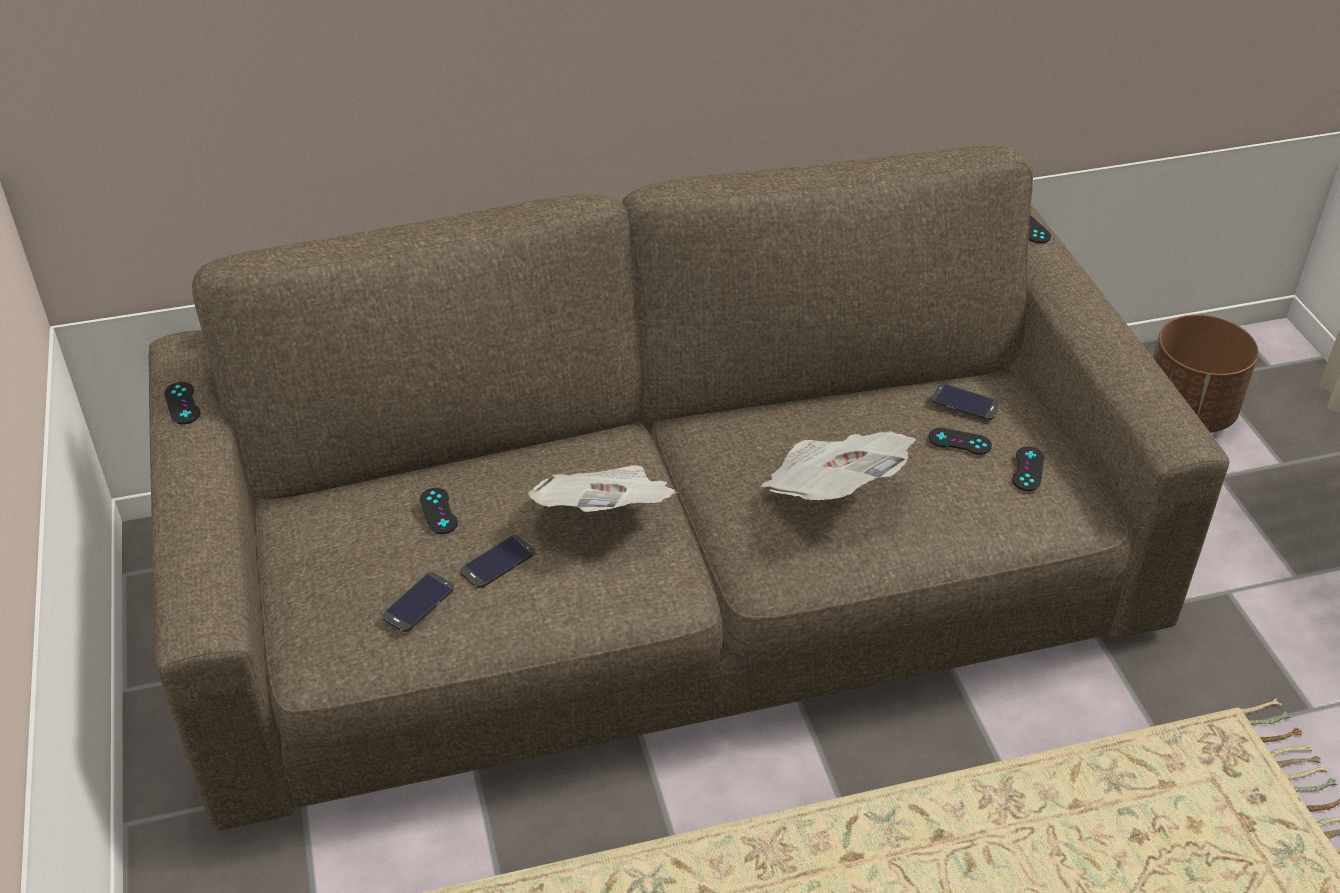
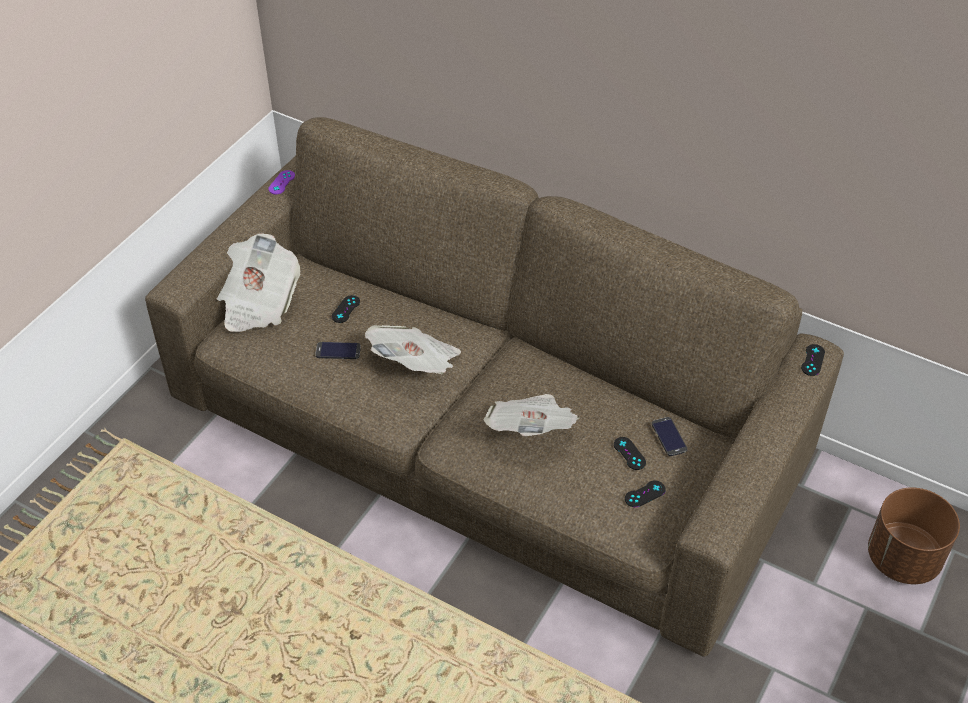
camera: 45 degrees right, 5 degrees up
(182, 403) = (282, 182): black game controller -> purple game controller
(305, 580) = (257, 302): none -> newspaper
(418, 602) = (285, 345): phone -> none

